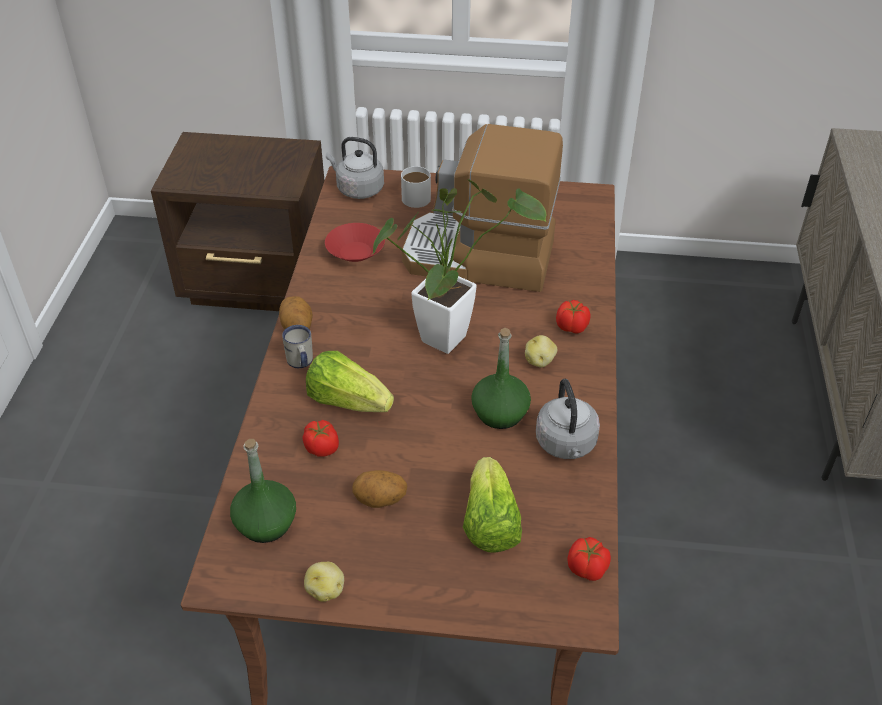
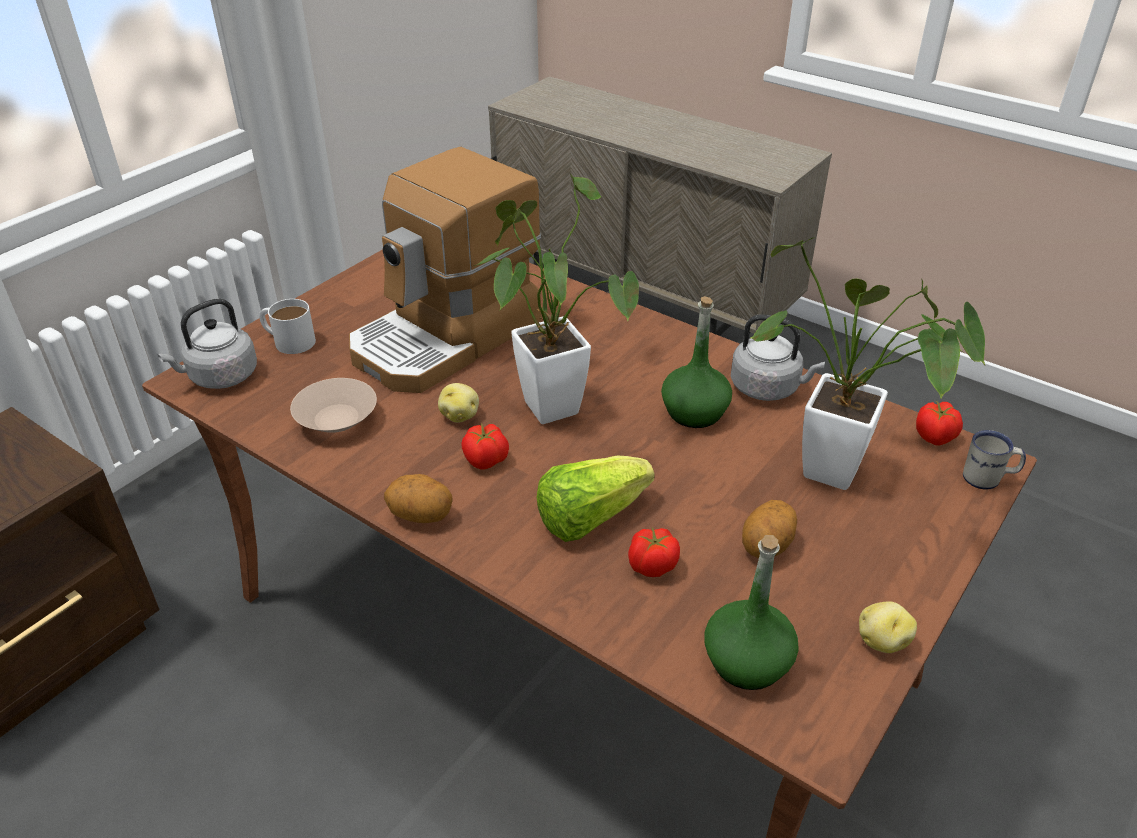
camera: 60 degrees left, 5 degrees down
(300, 363) = (489, 535): white mug -> white mug (988, 479)
(355, 253) = (337, 421): red bowl -> beige bowl
(490, 523) = (844, 476): lettuce -> potted plant
(540, 361) = (640, 360): potato -> potato (460, 415)
(572, 327) = (609, 323): tomato -> tomato (486, 460)

